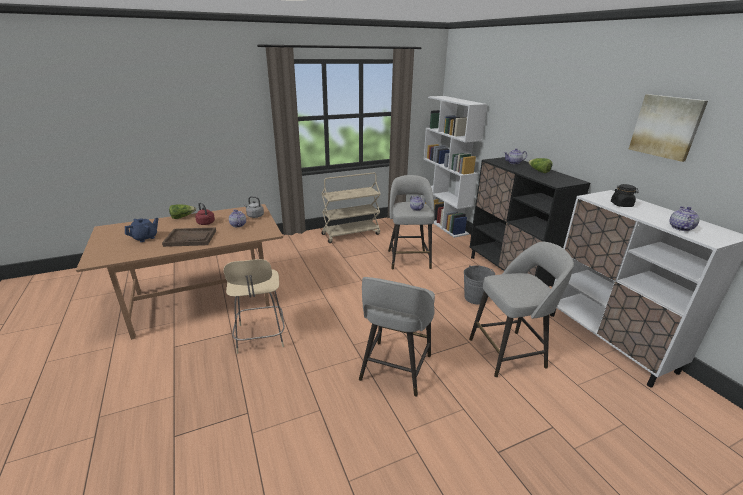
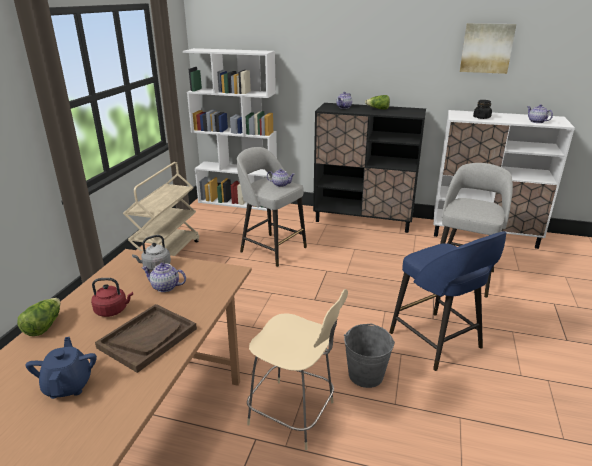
camera: 50 degrees left, 0 degrees up
(395, 369) = (437, 342): grey stool -> blue stool
(475, 298) = (378, 251): grey bucket -> grey bucket (366, 374)

